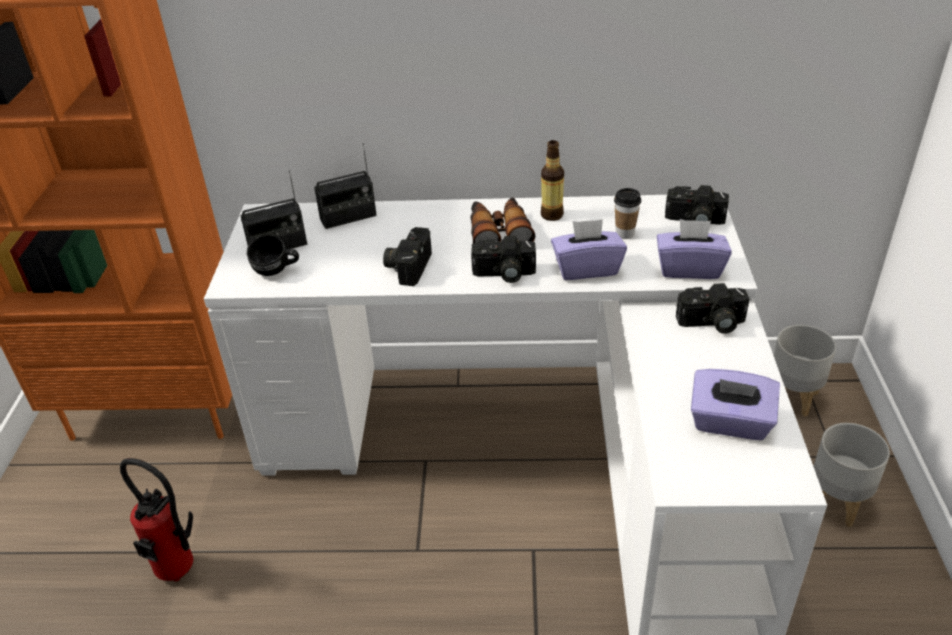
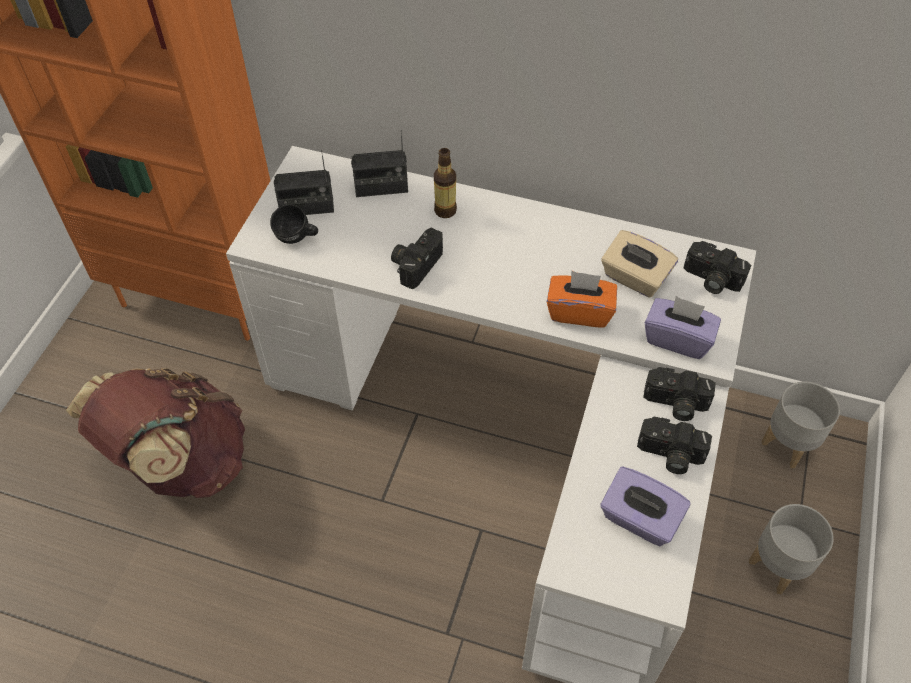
camera: 15 degrees right, 15 degrees up
(179, 573) = (182, 463): fire extinguisher -> brown backpack
(499, 232) = (515, 244): binoculars -> none
(503, 274) = (499, 297): camera -> camera (669, 455)
(551, 215) = (573, 235): bottle -> bottle (445, 211)
(586, 268) = (579, 311): purple tissue box -> orange tissue box
(625, 234) = (634, 278): cup -> beige tissue box

